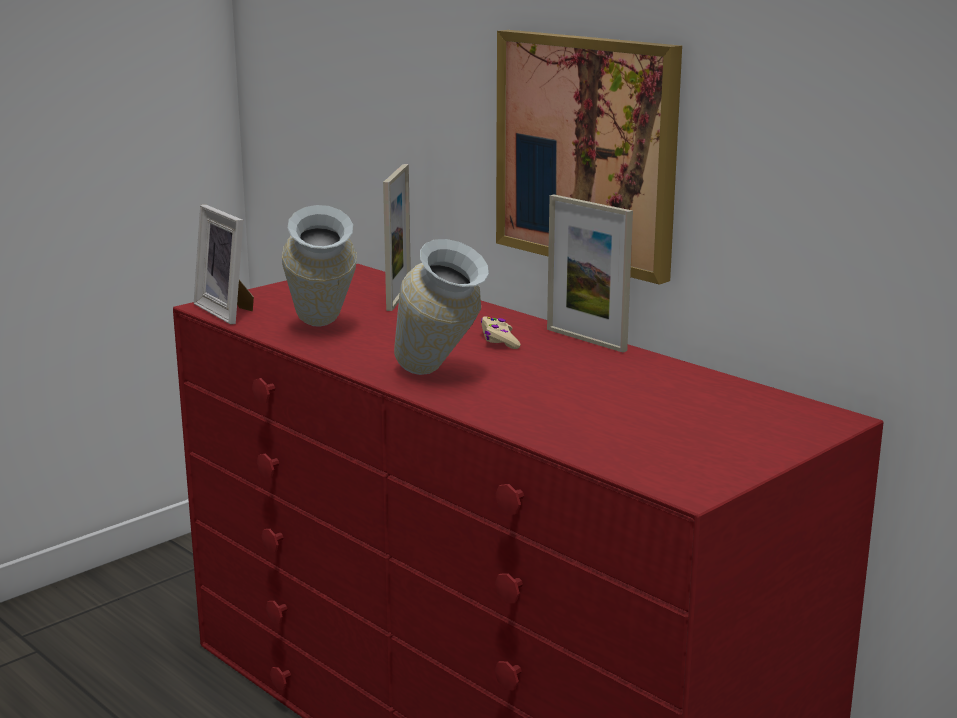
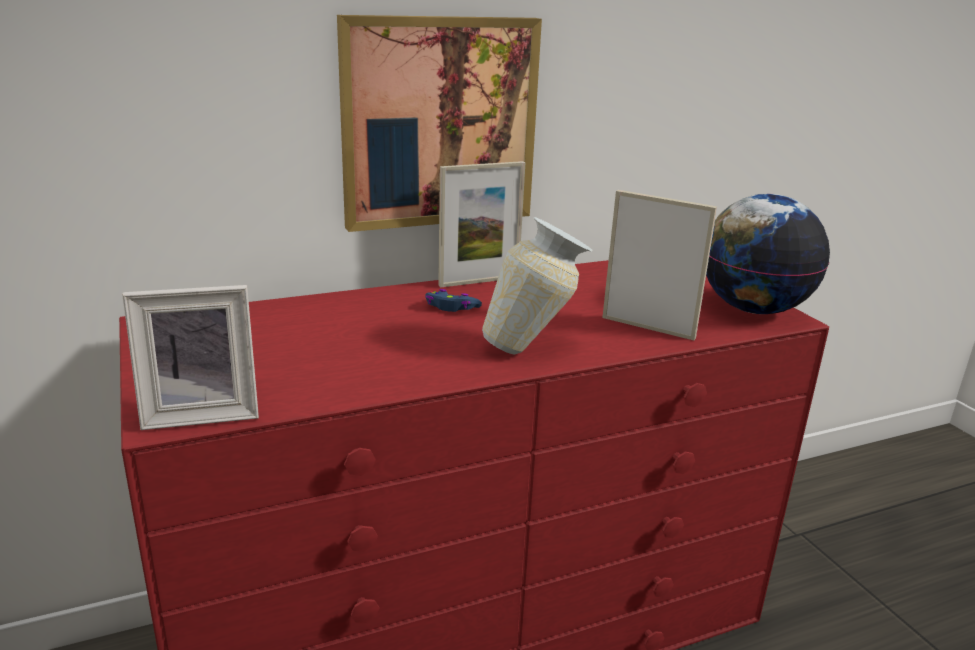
camera: 70 degrees left, 5 degrees up
(321, 332) = (346, 374): vase -> none
(399, 297) = (276, 320): picture frame -> picture frame (648, 327)
(499, 340) = (451, 308): beige game controller -> blue game controller
(695, 467) = (753, 309): none -> globe

